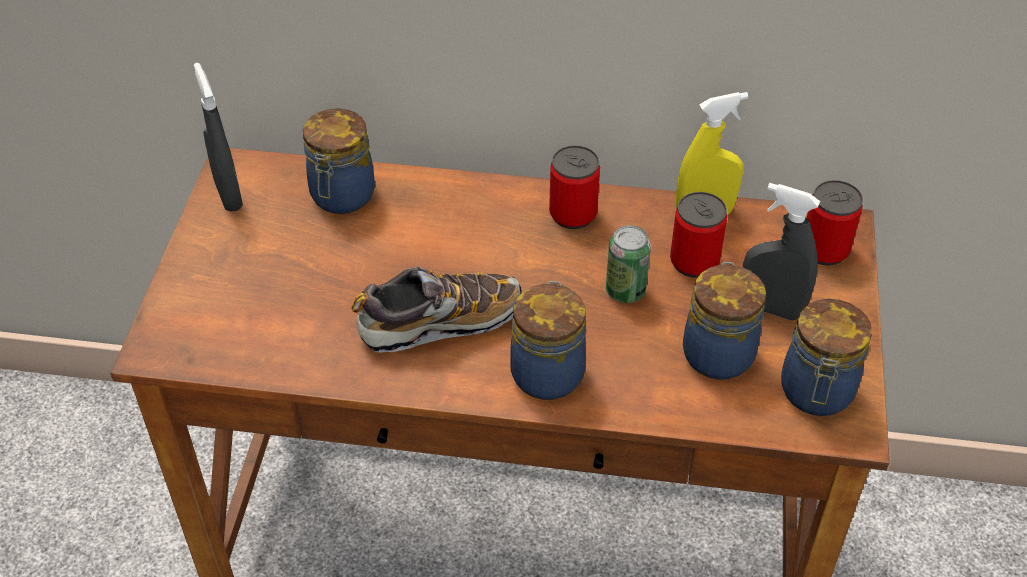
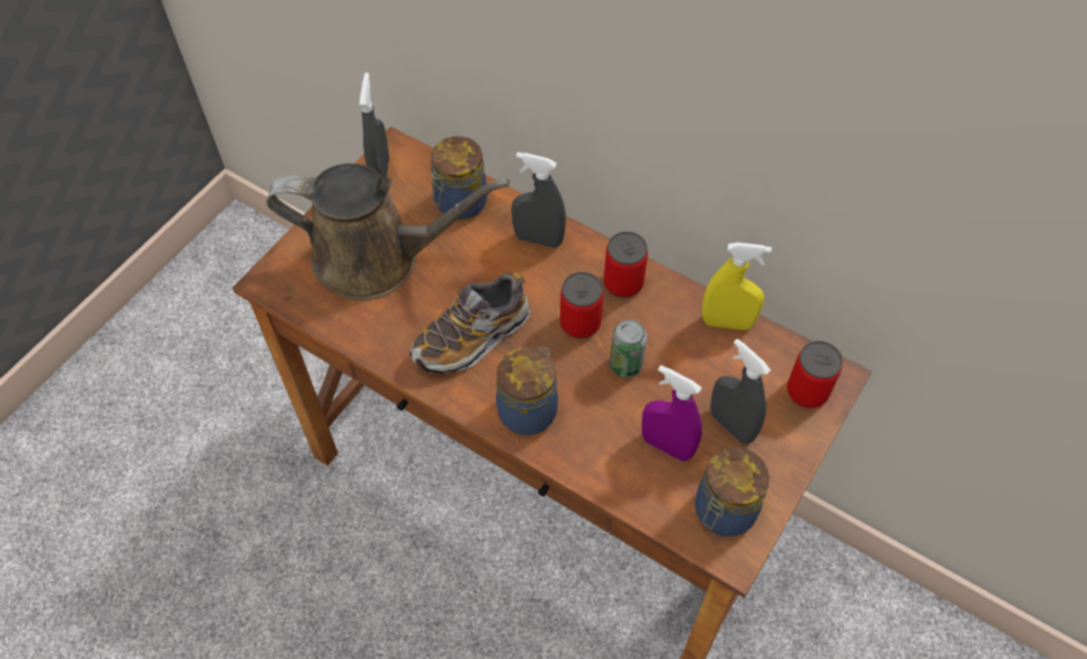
camera: 25 degrees right, 10 degrees up
(277, 282) = (377, 258): none -> brown watering can
(438, 323) = (472, 337): shoe -> shoe turned 135 degrees clockwise
(454, 203) = (538, 239): none -> grey spray bottle
(694, 261) = (694, 361): can -> can (580, 323)
(718, 352) = (666, 446): jar -> purple spray bottle

